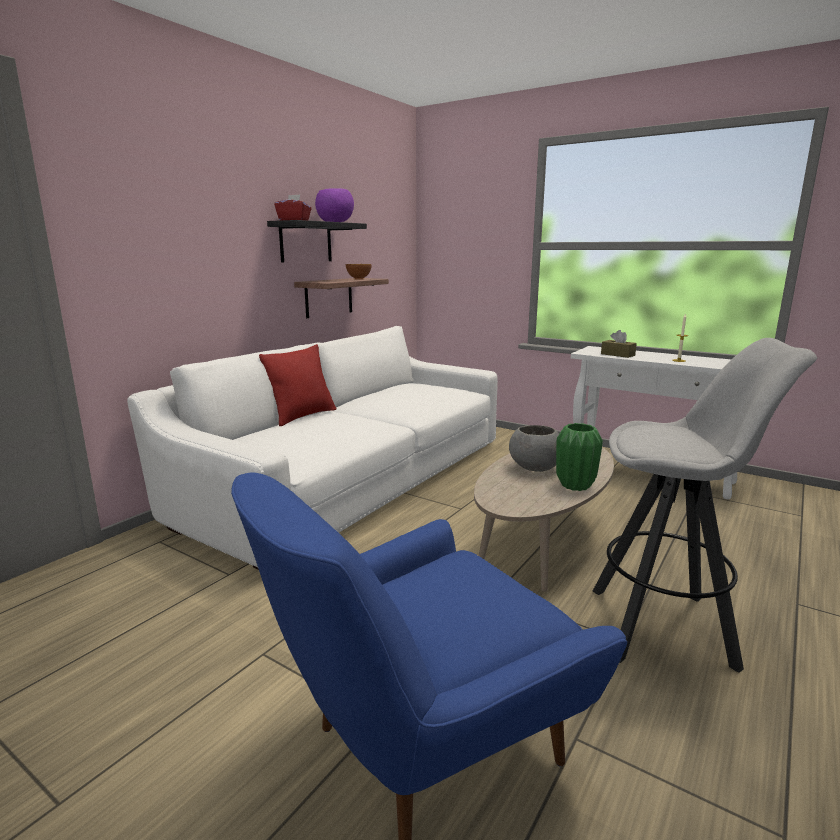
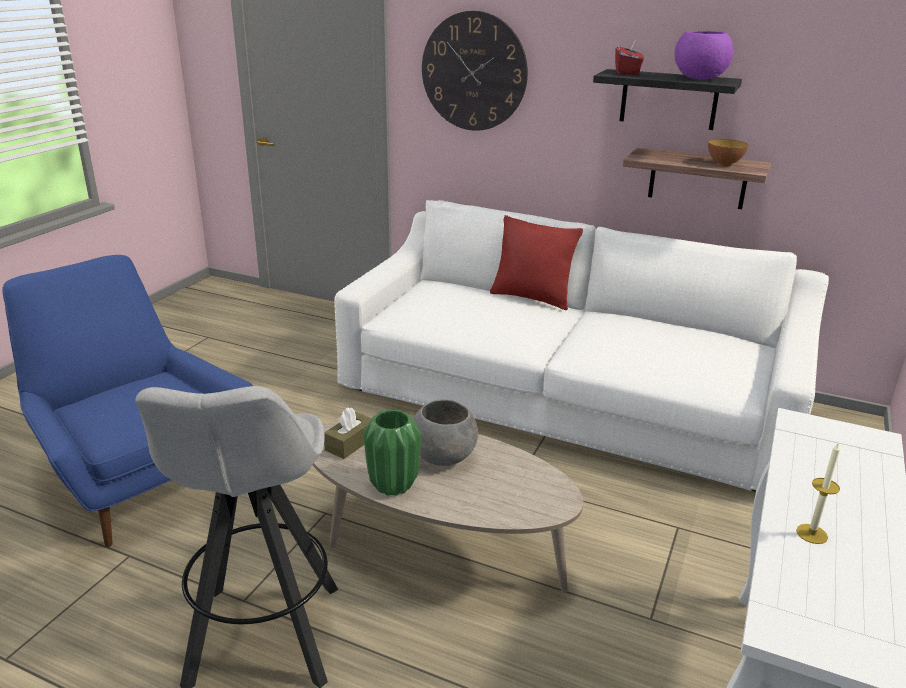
camera: 80 degrees right, 10 degrees up
(159, 229) = (474, 72): none -> wall clock
(617, 354) = (814, 459): brown tissue box -> brown tissue box (350, 443)

